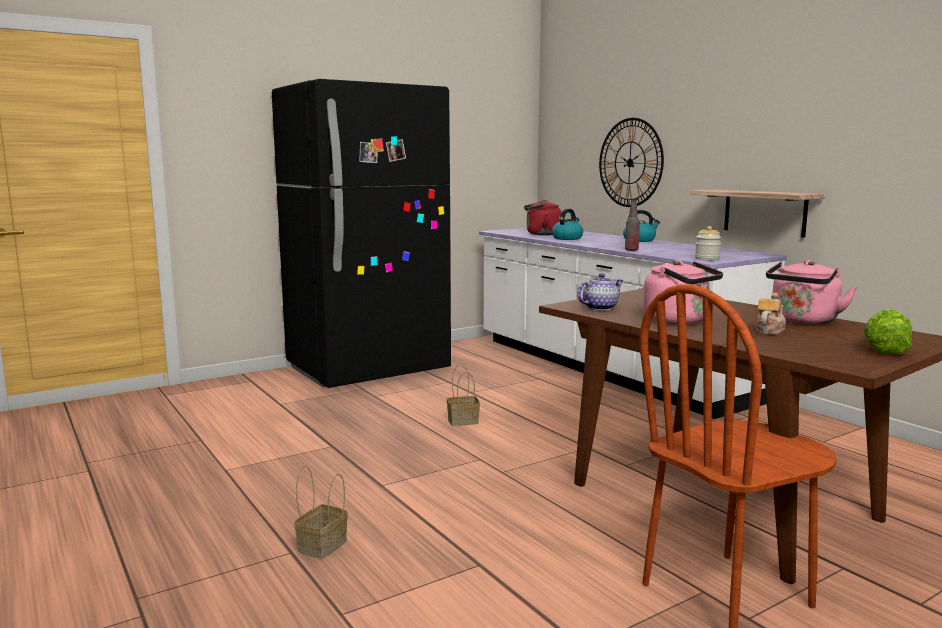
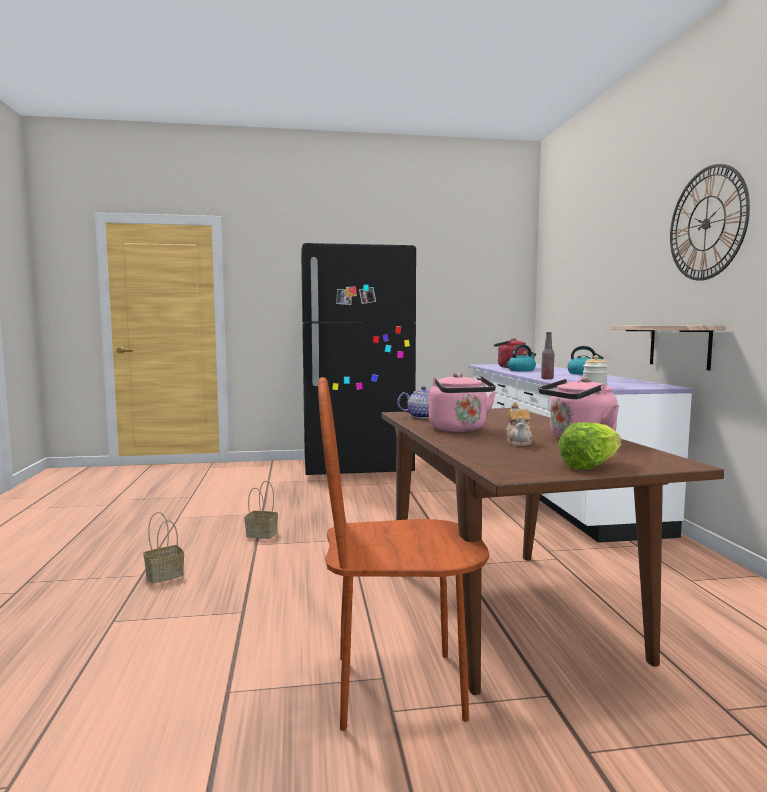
camera: 25 degrees right, 5 degrees down
(464, 421) = (376, 511): basket -> basket (263, 534)
(630, 162) = (589, 305): wall clock -> wall clock (706, 223)
(769, 331) = (519, 442): teapot -> teapot turned 120 degrees clockwise

